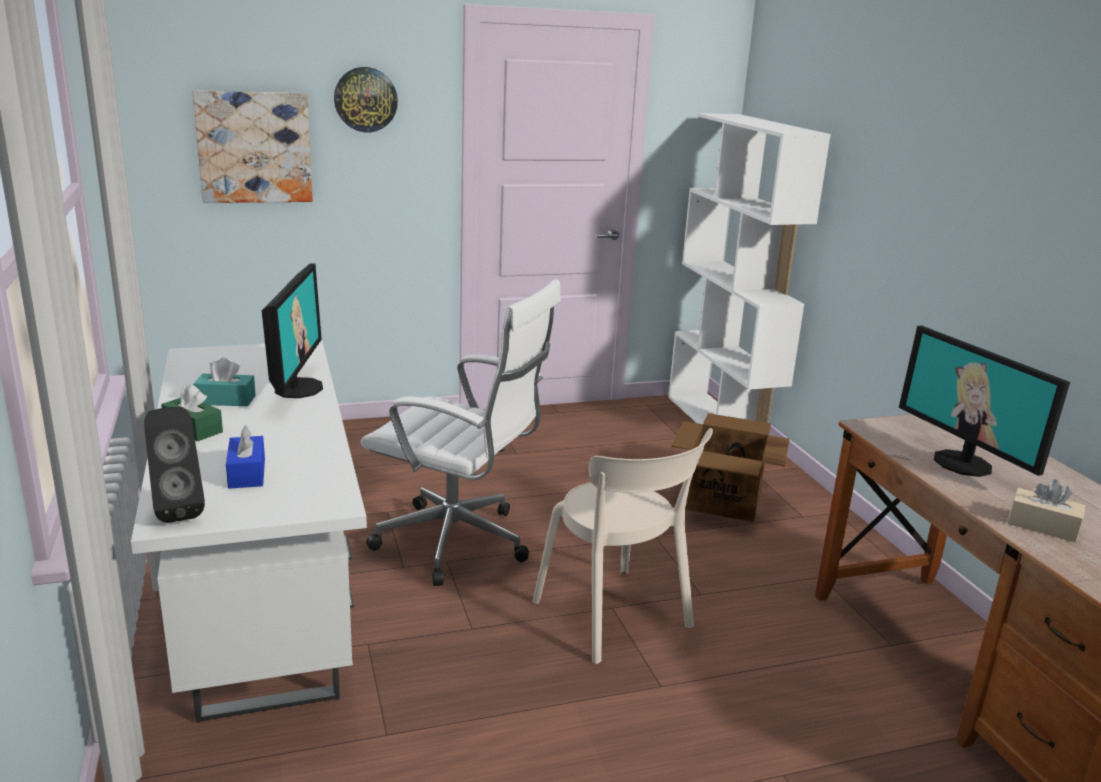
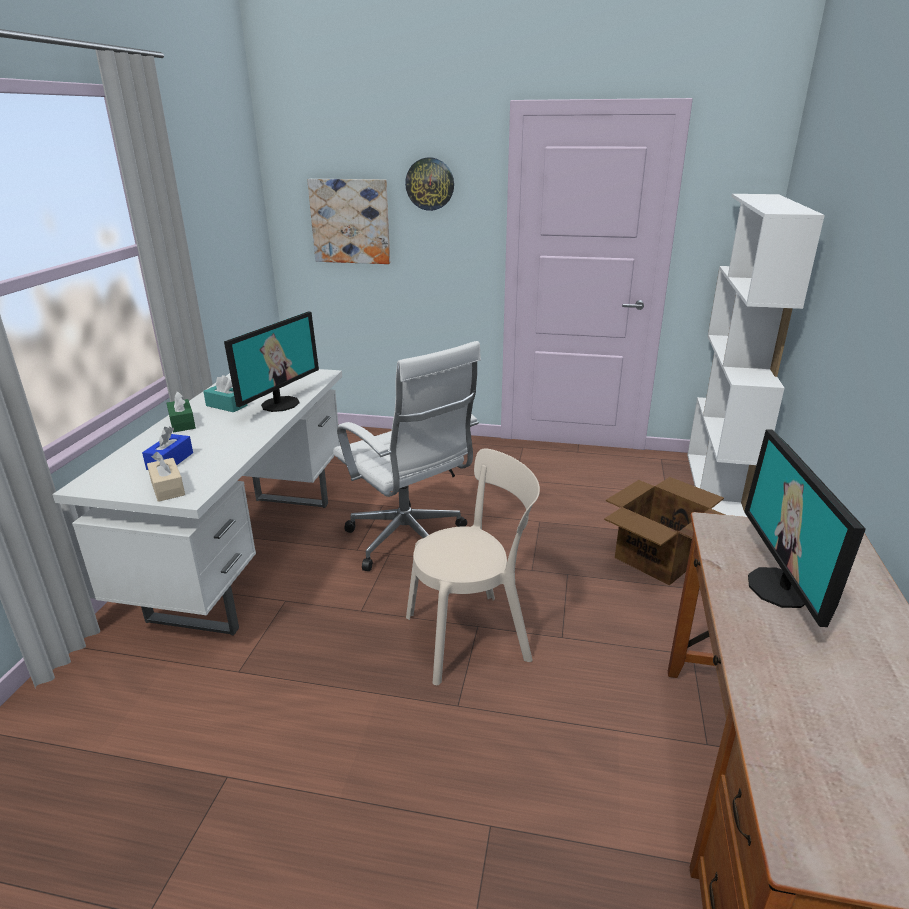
camera: 30 degrees right, 5 degrees up
(177, 510) = (101, 478): black speaker -> none
(616, 618) = (473, 636): beige chair -> beige chair turned 105 degrees counterclockwise
(1042, 526) = (791, 685): beige tissue box -> beige tissue box (167, 488)

